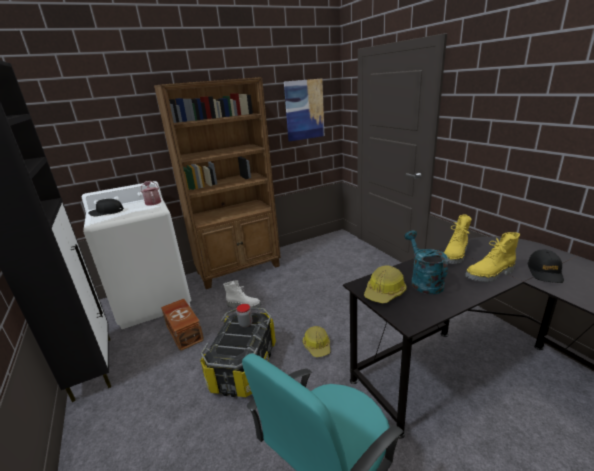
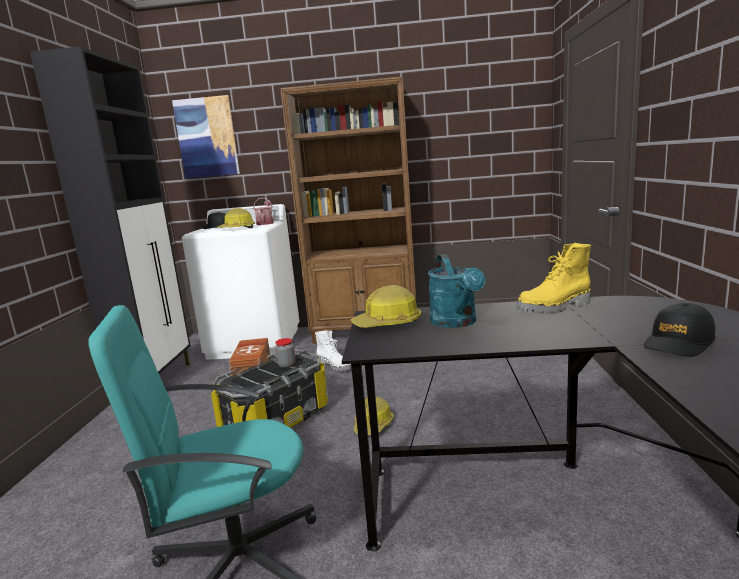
camera: 30 degrees right, 10 degrees down
(137, 213) = (237, 229): none -> hard hat
(304, 110) = (487, 126): picture -> picture (207, 137)
(423, 281) = (456, 323): turquoise watering can -> turquoise watering can turned 150 degrees clockwise
(490, 275) = (570, 332): yellow boot -> none

